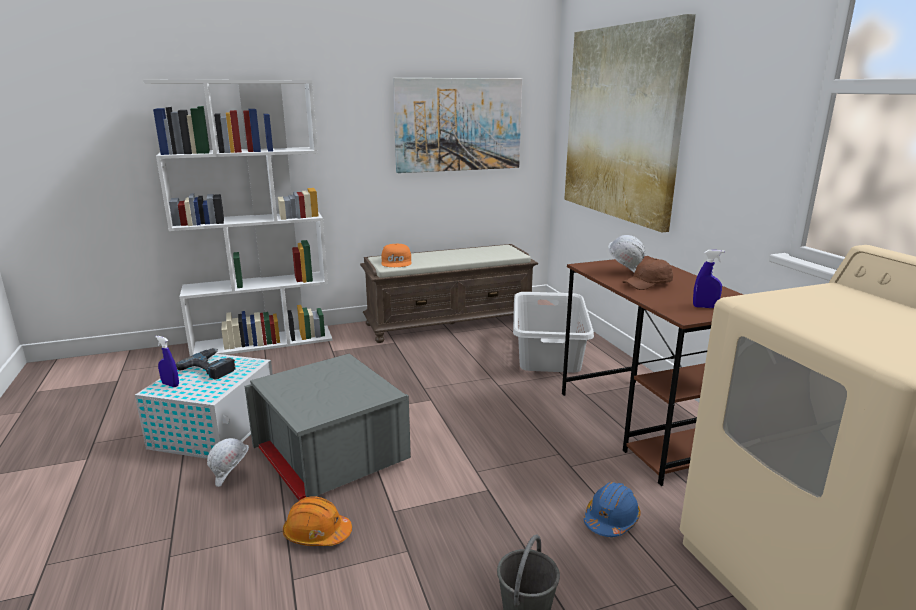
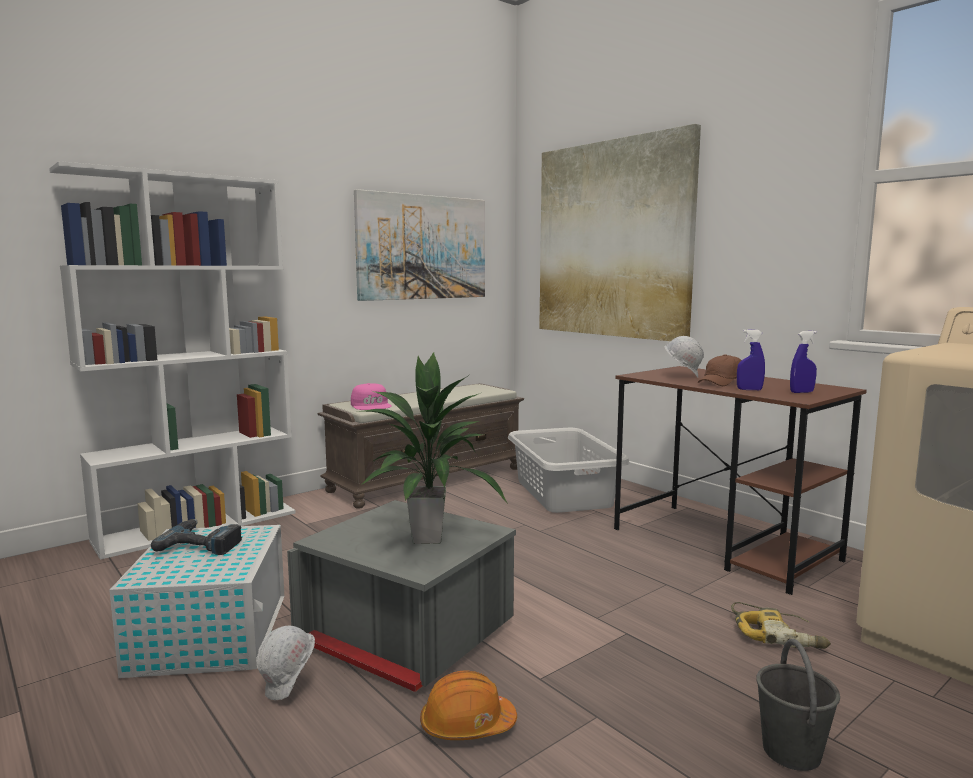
camera: 20 degrees left, 10 degrees down
(170, 385) = (158, 570): blue spray bottle -> blue spray bottle (749, 389)
(335, 393) = (426, 539): none -> potted plant
(397, 262) = (371, 405): orange cap -> pink cap
(611, 520) = (777, 635): blue hard hat -> power drill

